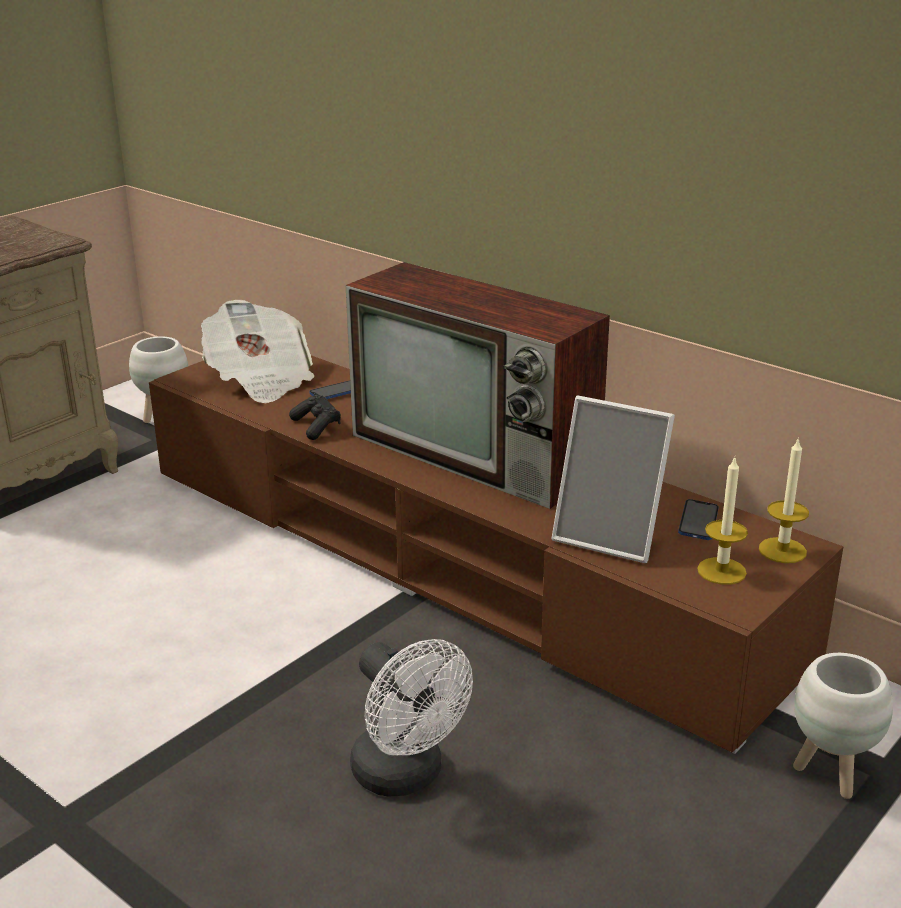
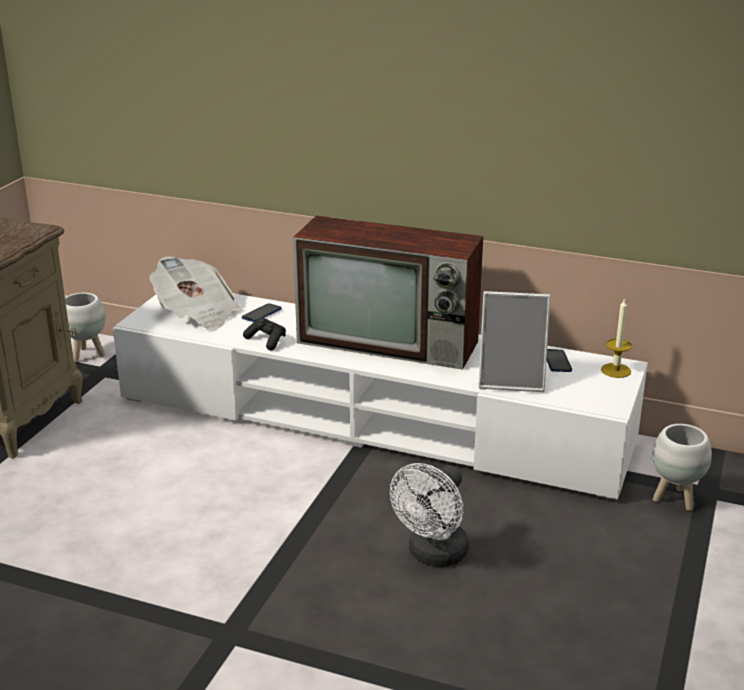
camera: 20 degrees left, 0 degrees up
(406, 775) = (433, 555): white fan -> white fan turned 90 degrees clockwise
(452, 560) = (373, 420): brown tv stand -> white tv stand
(721, 571) = (589, 388): candle -> none

